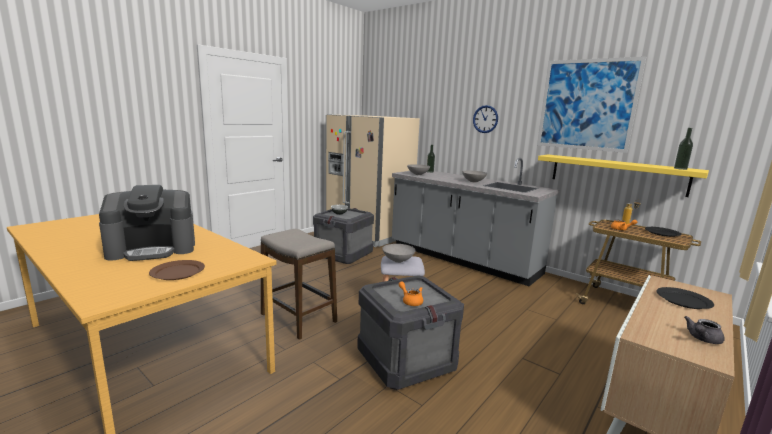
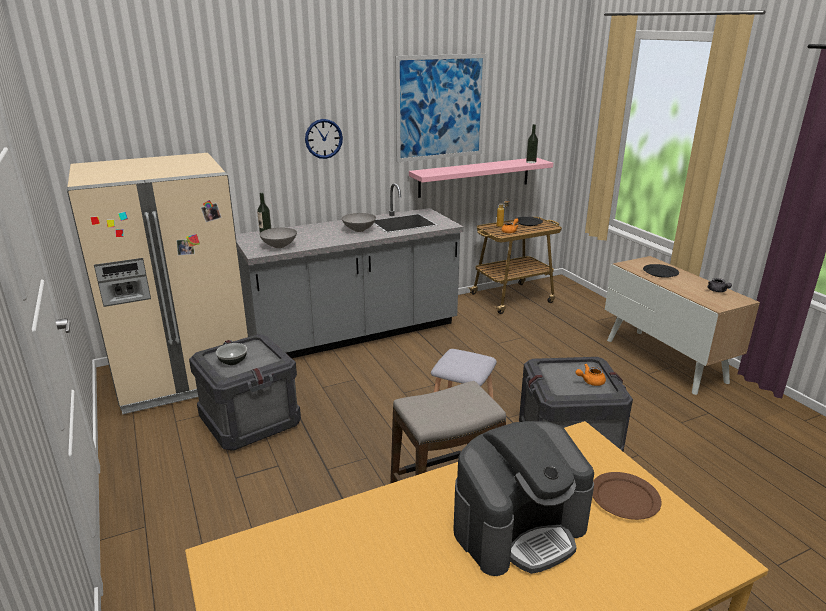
camera: 65 degrees left, 10 degrees up
(153, 249) = (519, 527): coffee machine -> coffee machine turned 60 degrees clockwise
(398, 260) = (464, 363): grey bowl -> none
(616, 174) = (474, 177): yellow shelf -> pink shelf

